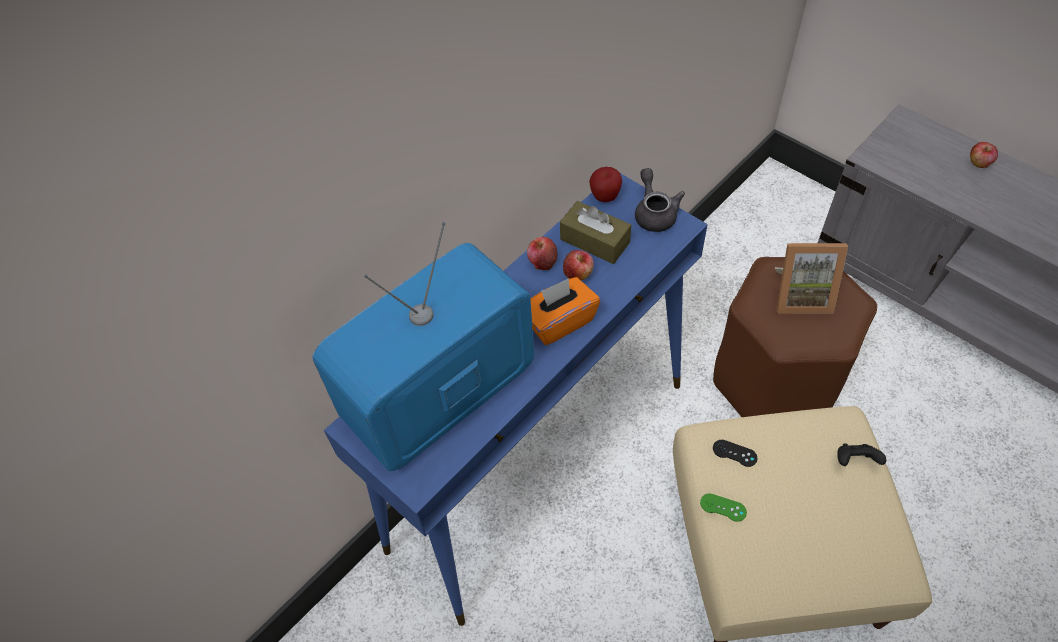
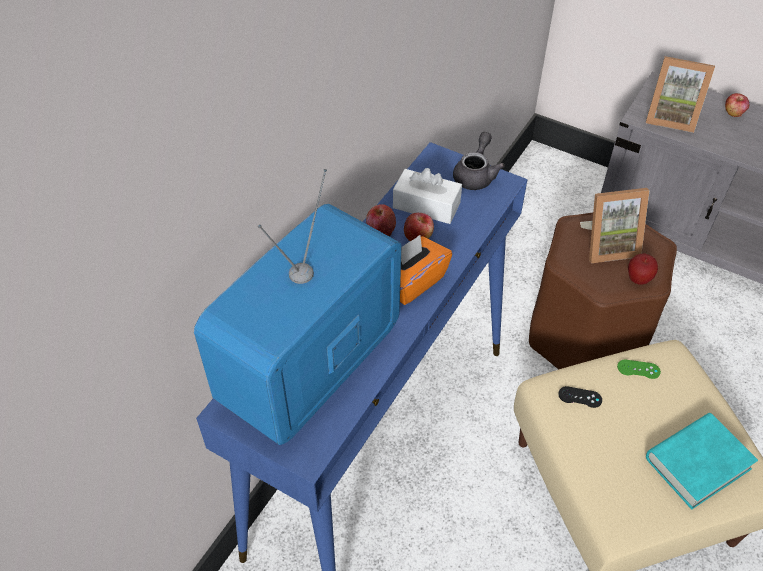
camera: 15 degrees left, 5 degrees down
(594, 241) = (426, 205): brown tissue box -> white tissue box
(605, 197) = (425, 166): apple -> apple (638, 280)
(654, 213) = (476, 174): grey teapot -> grey teapot turned 45 degrees clockwise
(723, 507) = (582, 449): green game controller -> green game controller (638, 369)
(841, 543) = (697, 463): none -> turquoise book
(855, 461) = (689, 387): black game controller -> none
(905, 160) = (670, 117): none -> picture frame

